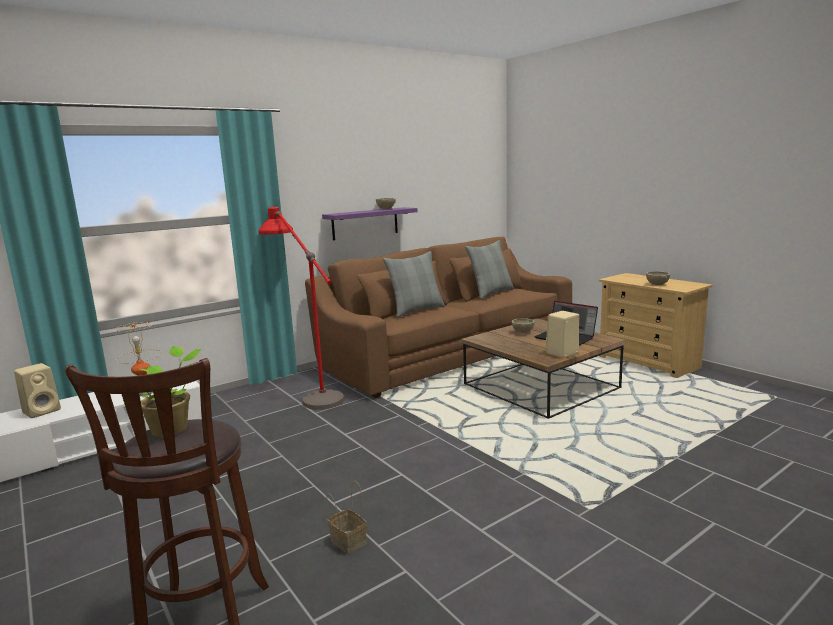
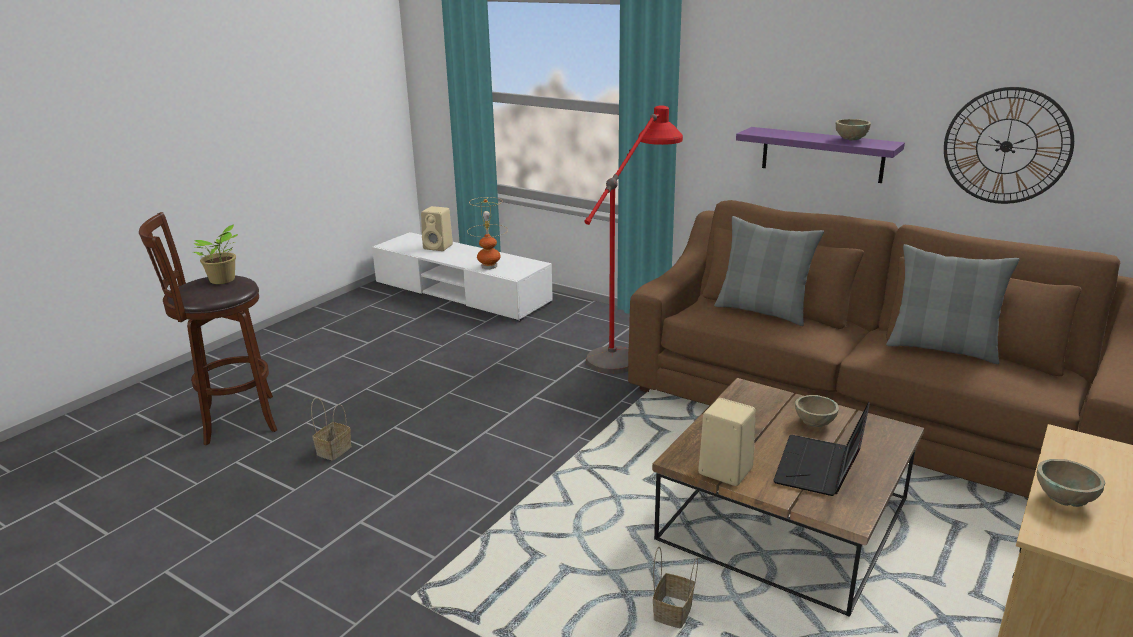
camera: 70 degrees right, 10 degrees up
(442, 200) = (1006, 146): none -> wall clock
(615, 425) = (673, 614): none -> basket

